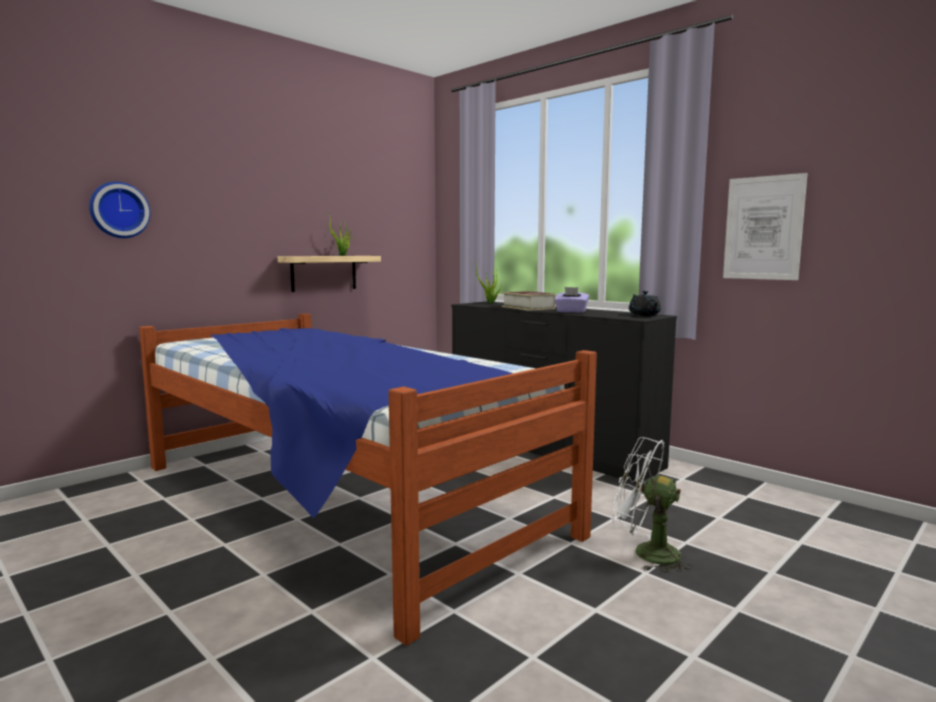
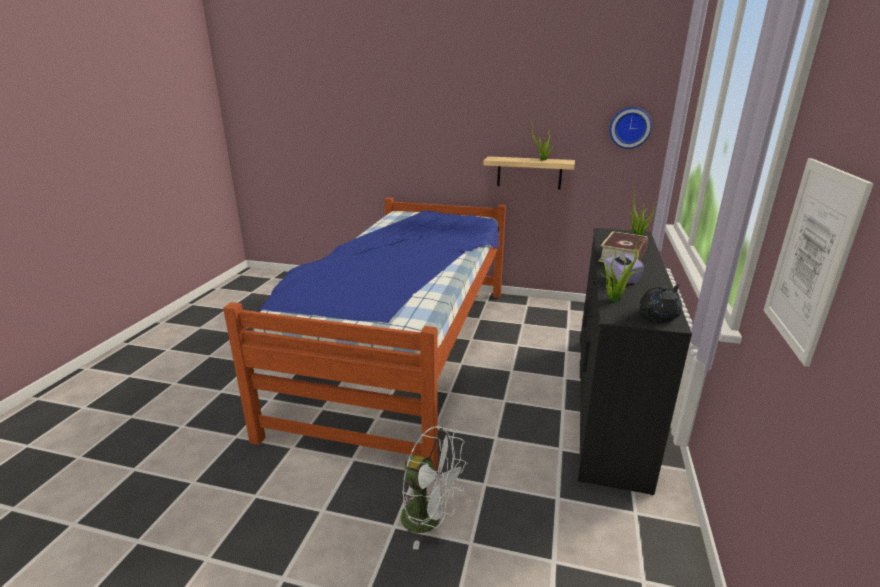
camera: 60 degrees right, 15 degrees up
(118, 210) = (380, 121): wall clock -> wall clock (630, 127)
(608, 316) = (613, 299): none -> potted plant
(646, 553) = (430, 519): white fan -> white fan turned 120 degrees clockwise

